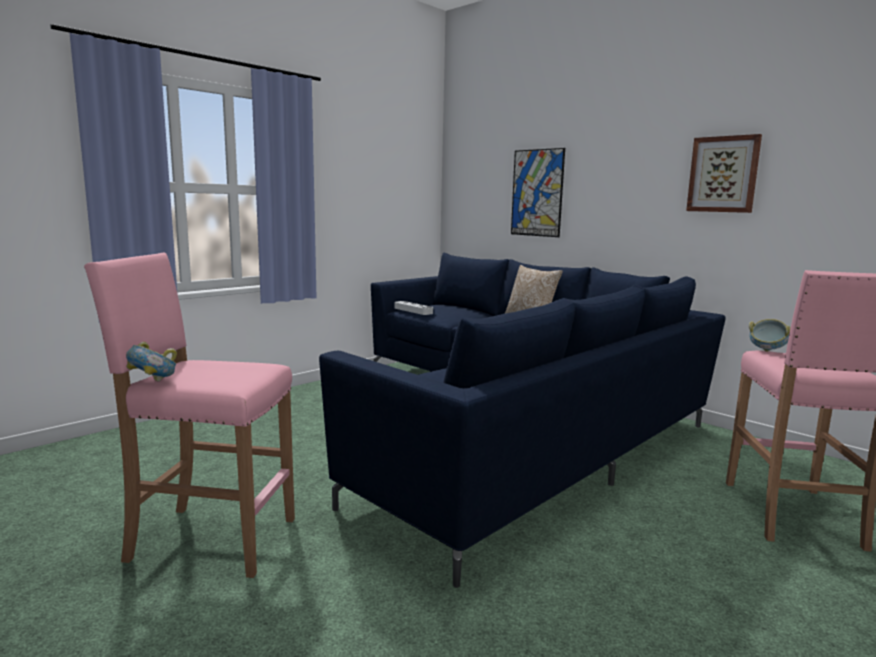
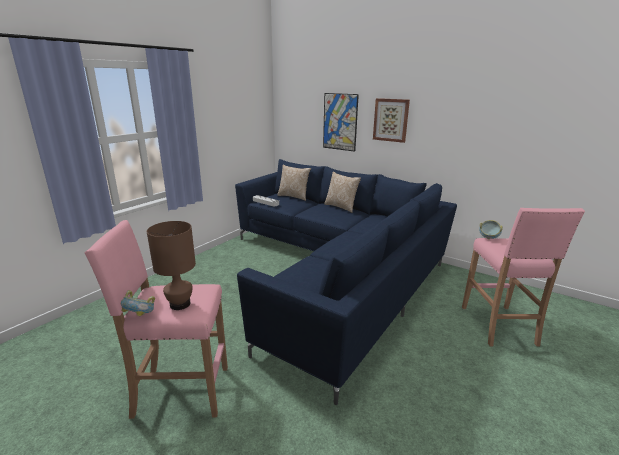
camera: 10 degrees left, 10 degrees up
(217, 376) = (179, 304): none -> brown table lamp
(460, 307) = (294, 196): none -> pillow
(723, 174) = (458, 119): picture -> picture (391, 120)

